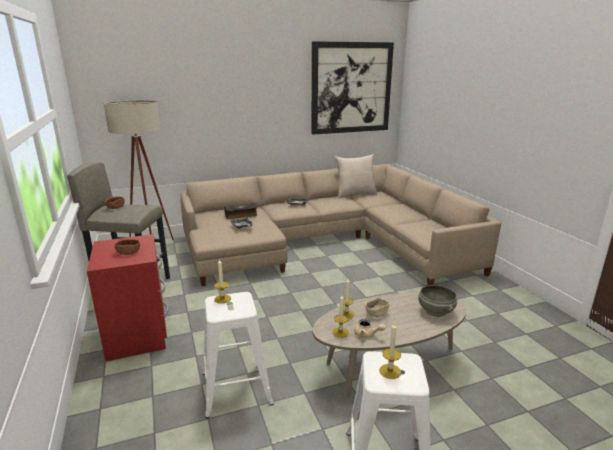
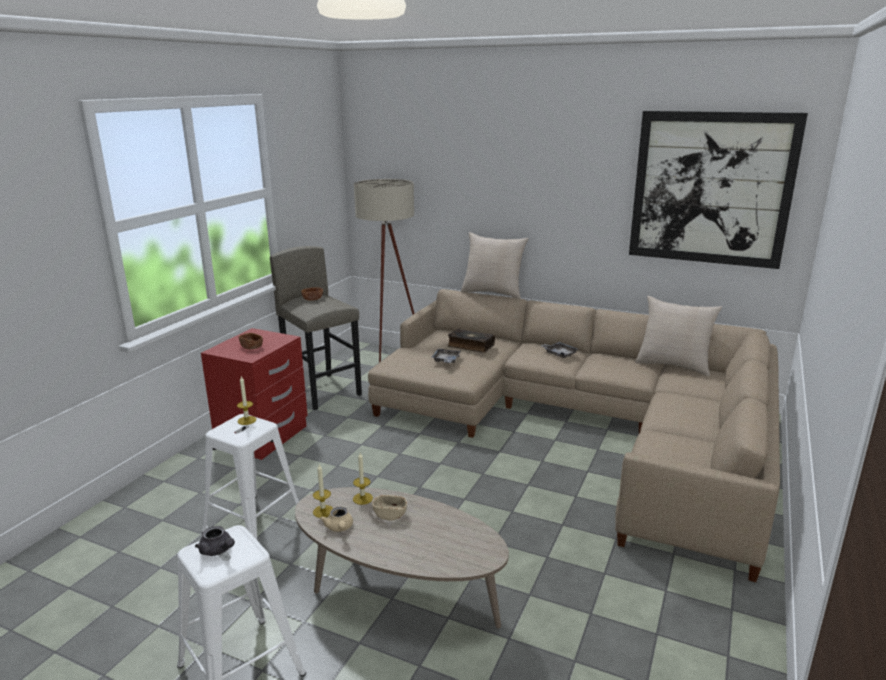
camera: 45 degrees right, 0 degrees up
(228, 177) = (493, 293): none -> beige pillow
(390, 371) = (218, 550): candle -> grey teapot
(435, 311) = (452, 550): grey bowl -> none

